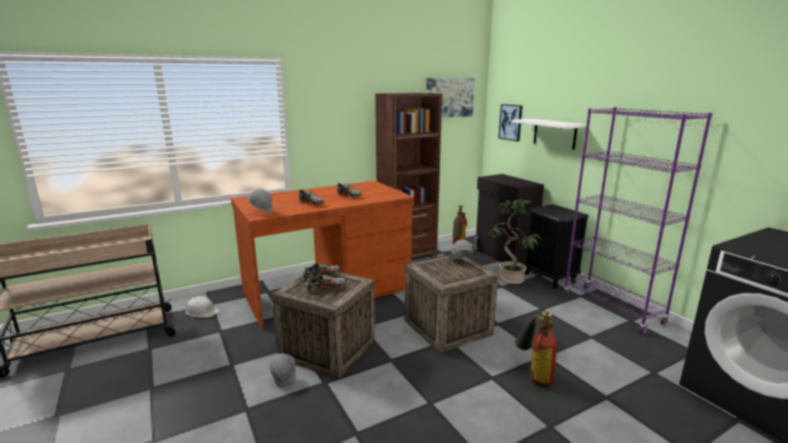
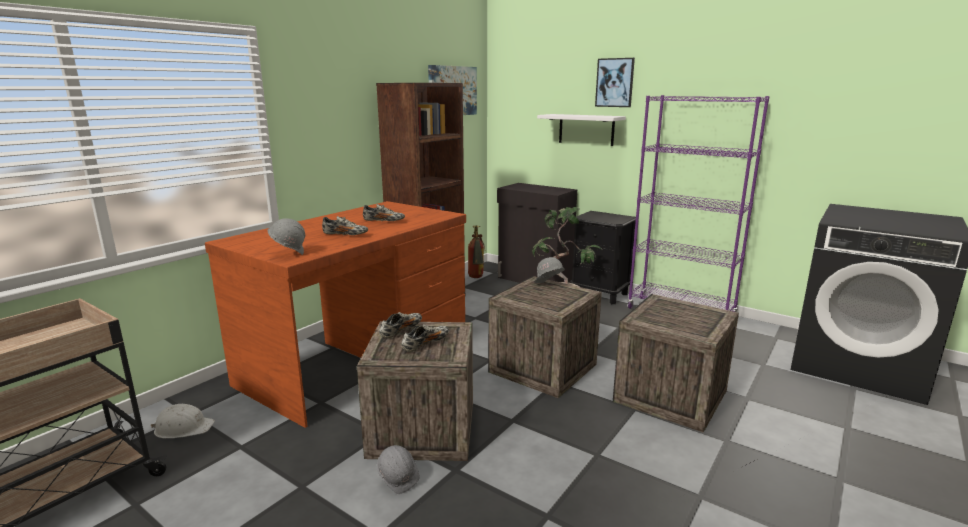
camera: 25 degrees left, 0 degrees up
(511, 122) = (525, 120): picture -> picture (615, 82)
(534, 376) = (670, 396): fire extinguisher -> crate

